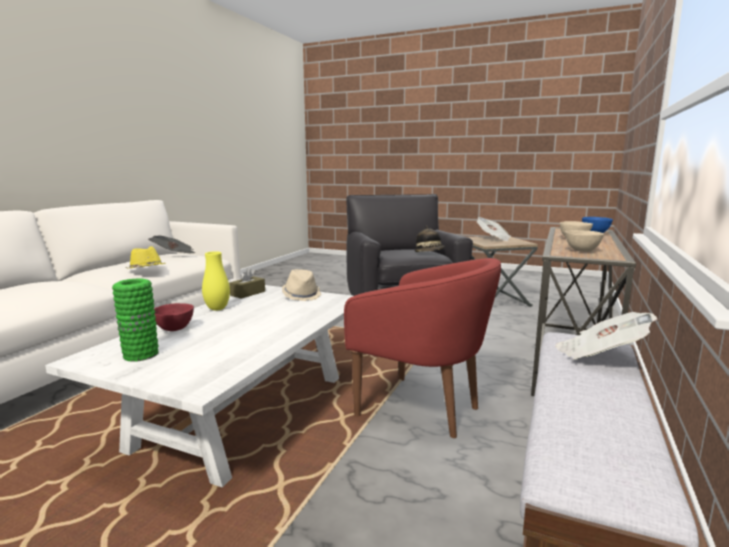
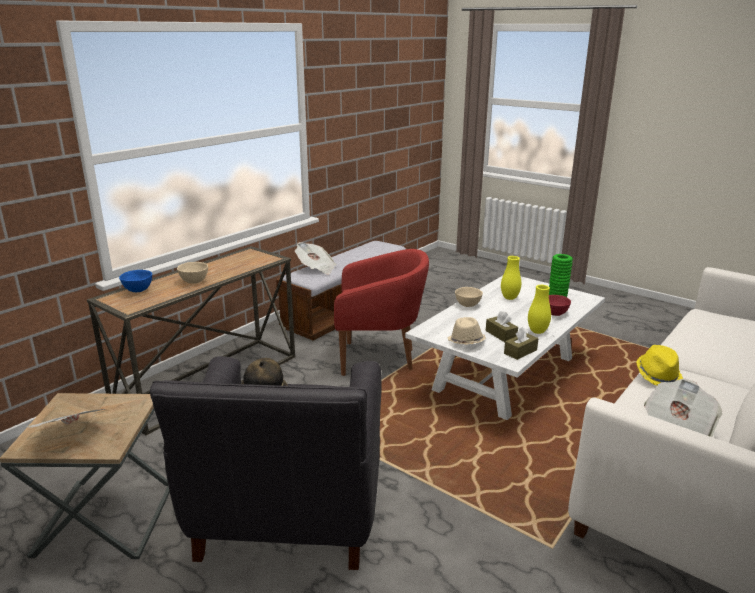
camera: 165 degrees left, 10 degrees up
(229, 344) = (509, 298): none -> yellow vase
(262, 303) = (501, 334): none -> brown tissue box
(422, 408) = (379, 358): red armchair -> red armchair turned 135 degrees clockwise
(581, 251) = (244, 262): beige bowl -> beige bowl (468, 305)

